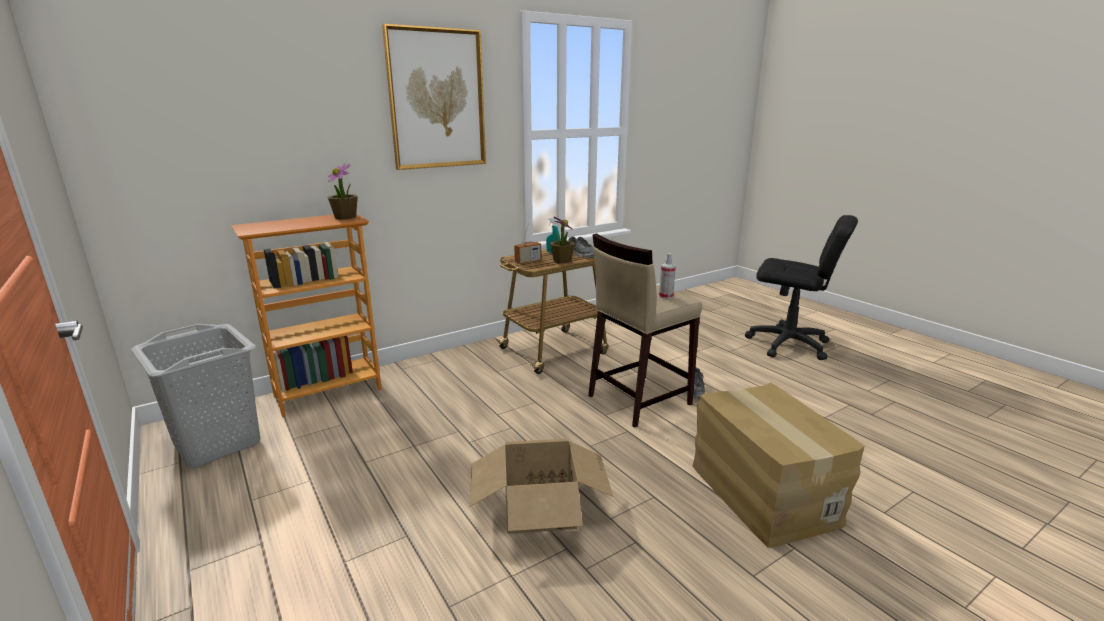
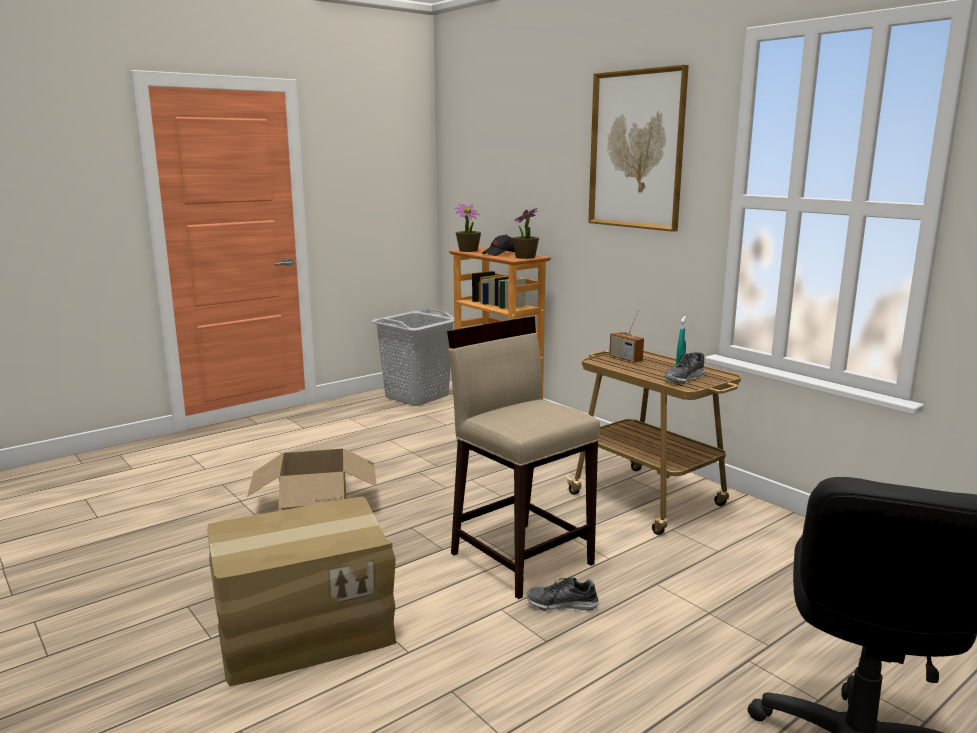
camera: 85 degrees right, 5 degrees down
(306, 222) = (500, 254): none -> black cap
(562, 261) = (637, 370): potted plant -> potted plant (468, 250)
(666, 296) = (517, 419): spray bottle -> none

